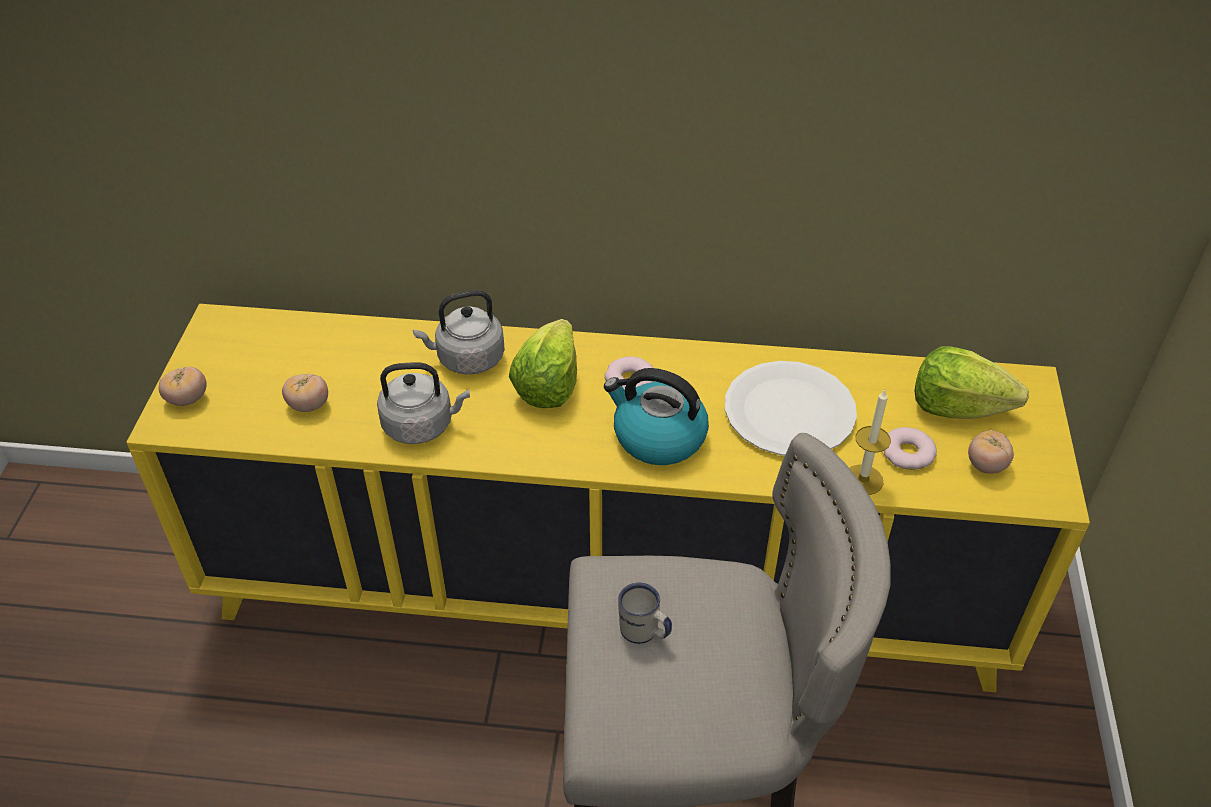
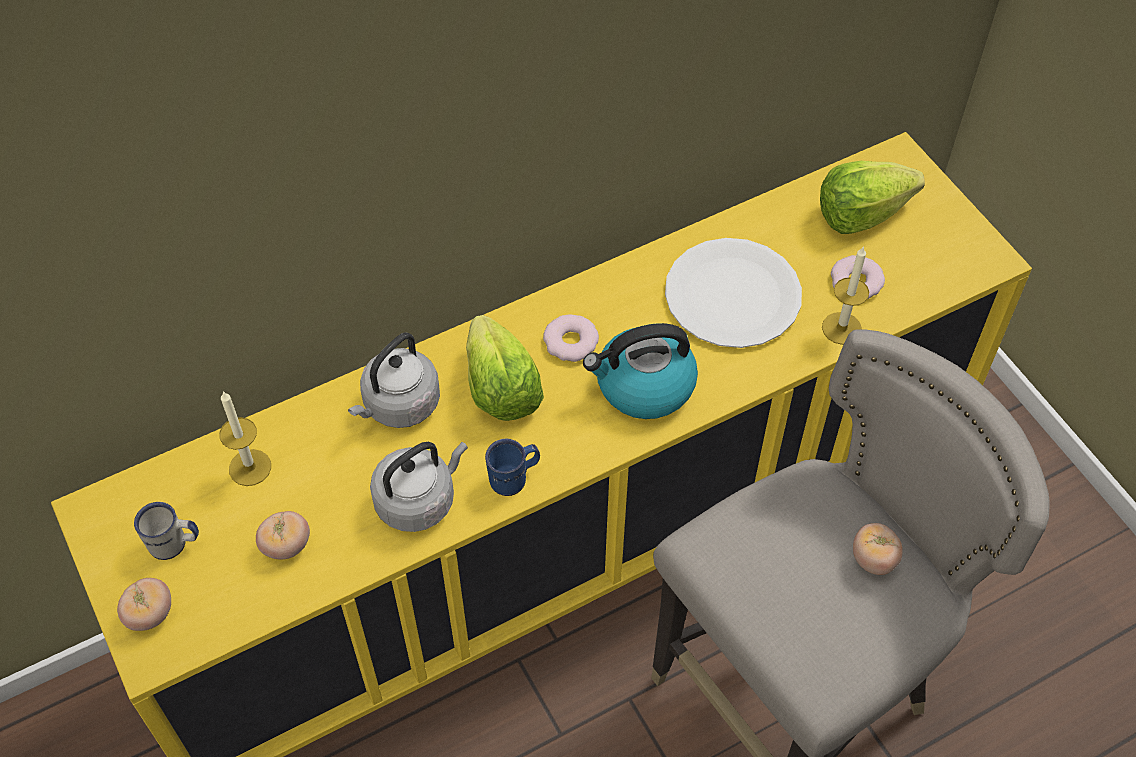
camera: 35 degrees left, 10 degrees up
(334, 346) = (250, 467): none -> candle
(502, 447) = (514, 478): none -> blue mug
(644, 633) = (781, 577): white mug -> white mug (174, 544)
(986, 465) = (922, 259): tomato -> tomato (873, 559)

